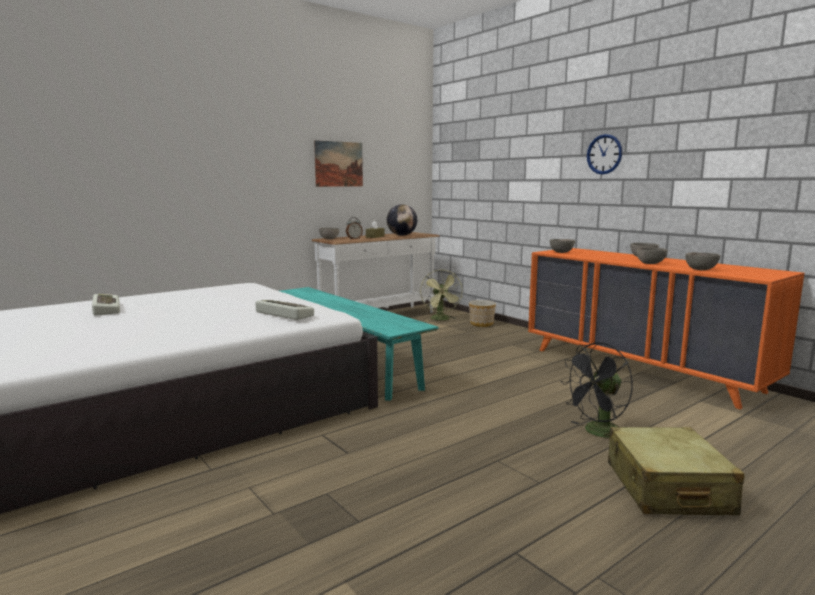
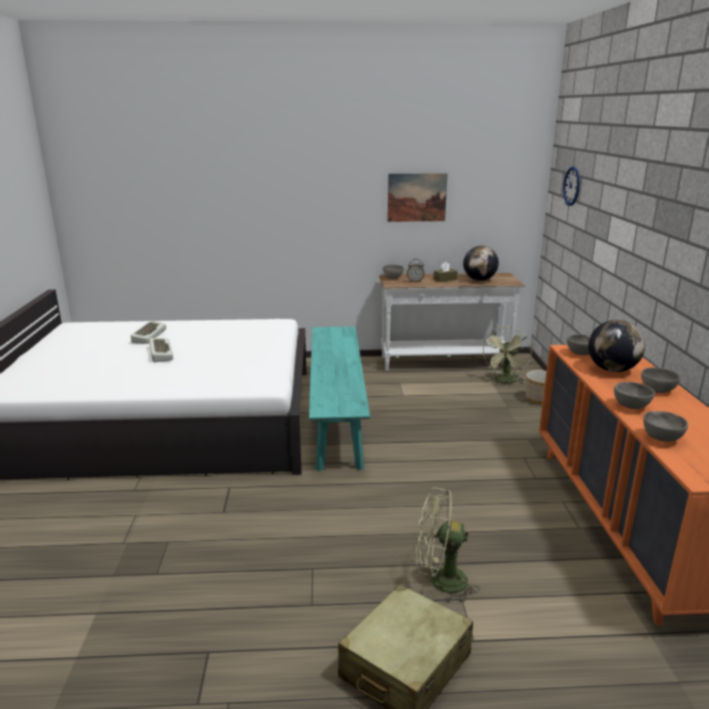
camera: 35 degrees right, 10 degrees up
(283, 314) = (233, 375): keyboard -> keyboard (160, 353)
(597, 255) = (612, 370): none -> globe
(597, 433) = (440, 581): black fan -> green fan
(604, 154) = (668, 236): wall clock -> wall clock (572, 186)

